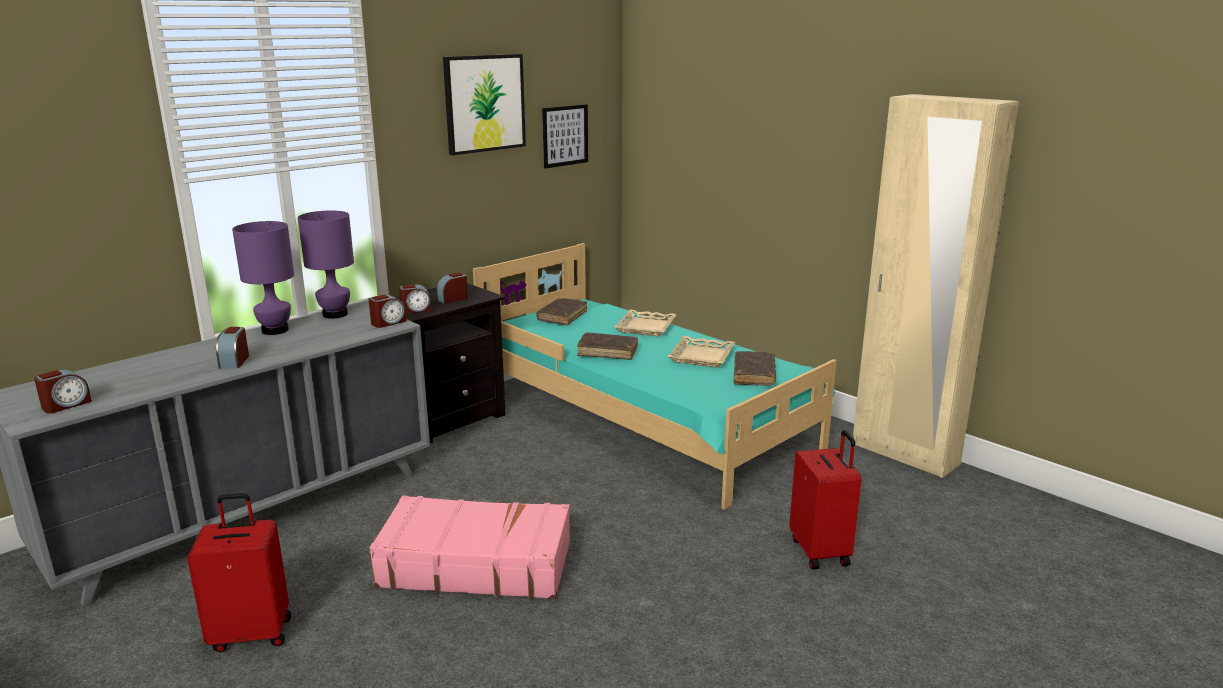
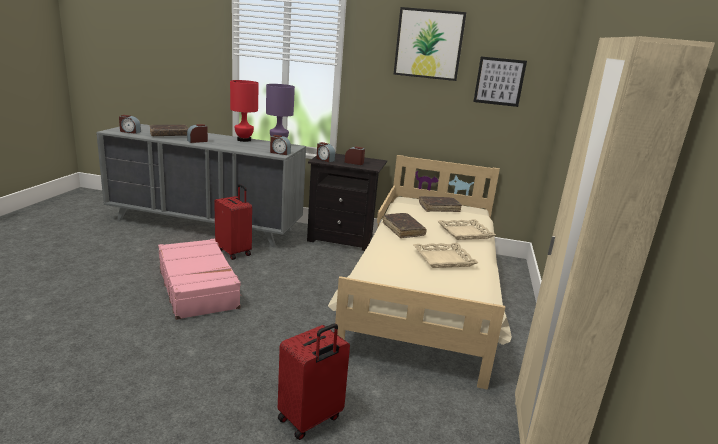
camera: 55 degrees right, 0 degrees up
(252, 633) = (110, 254): red suitcase -> red suitcase (234, 252)
(276, 330) = (244, 140): purple table lamp -> red table lamp
(644, 417) = (426, 294): turquoise bed -> beige bed
(754, 375) = (439, 284): brown book -> brown book (169, 135)

